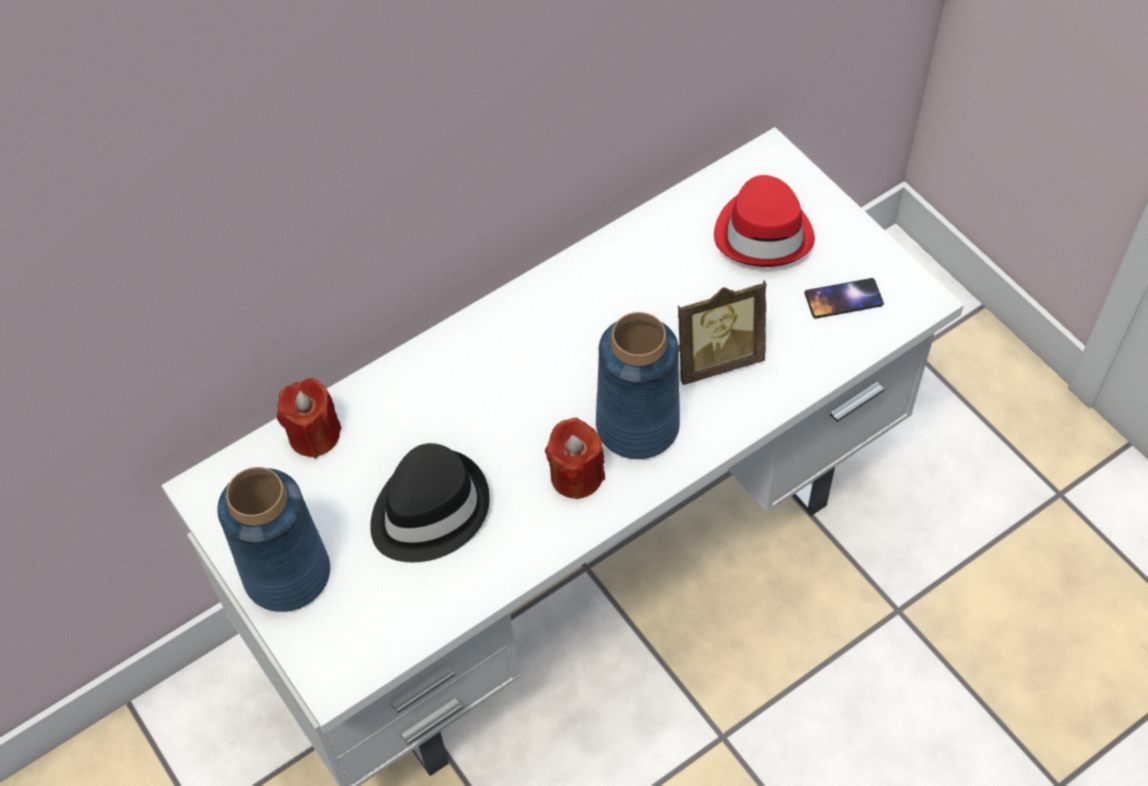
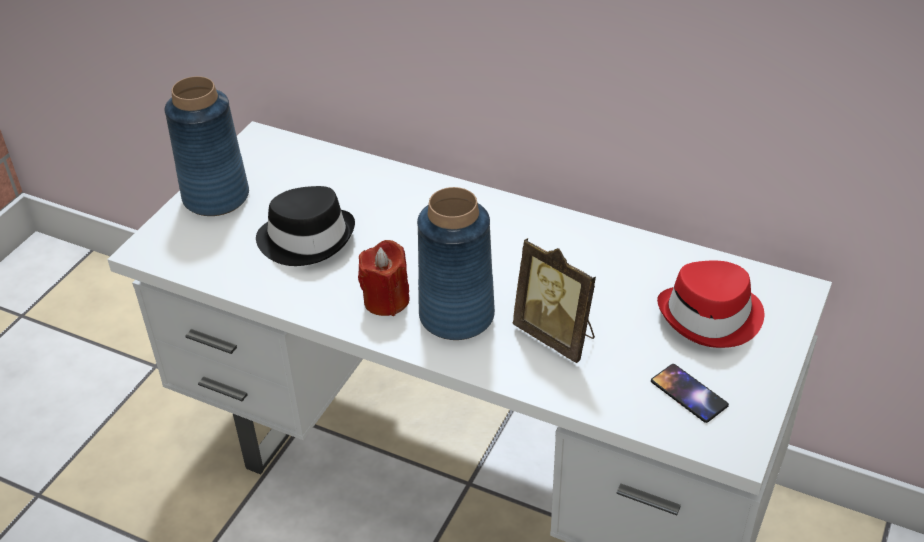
camera: 60 degrees right, 15 degrees down
(314, 435) = (333, 164): red candle -> none

